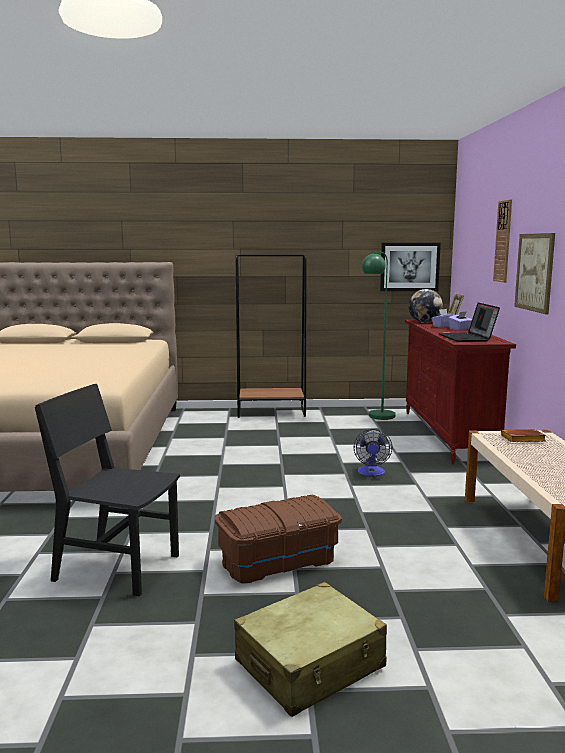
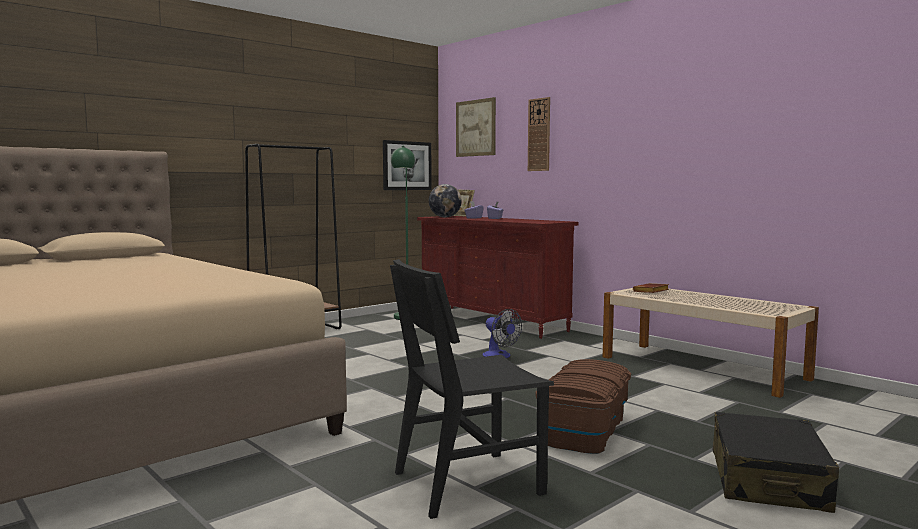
camera: 40 degrees left, 5 degrees down
(310, 665) = (768, 481): beige suitcase -> black suitcase
(468, 338) = (531, 221): laptop -> none
(534, 272) = (597, 157): picture -> picture (475, 128)

